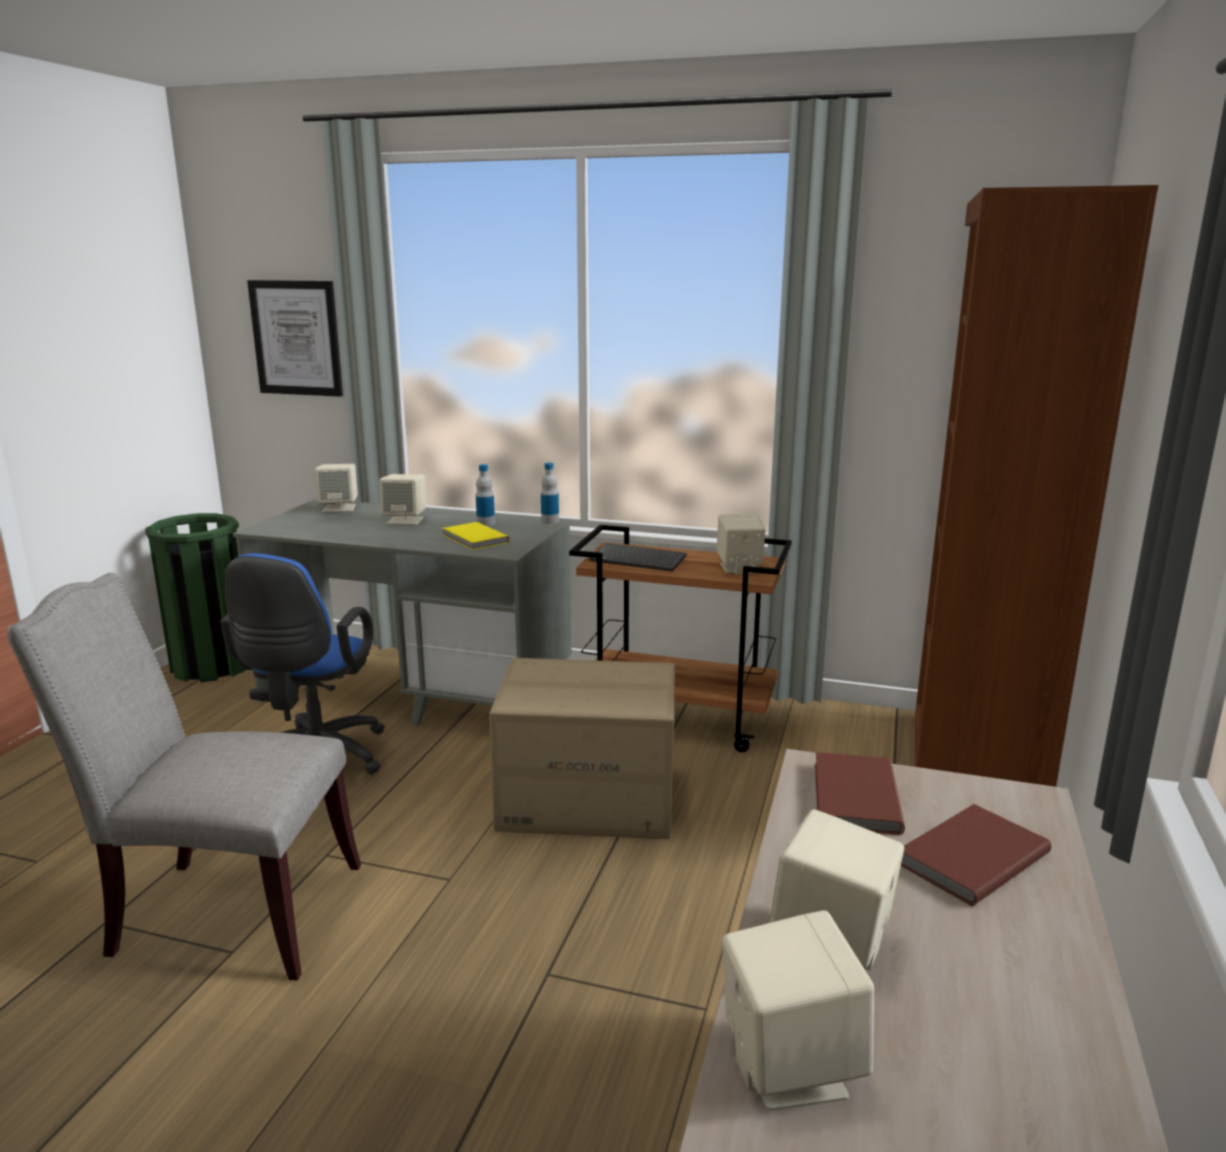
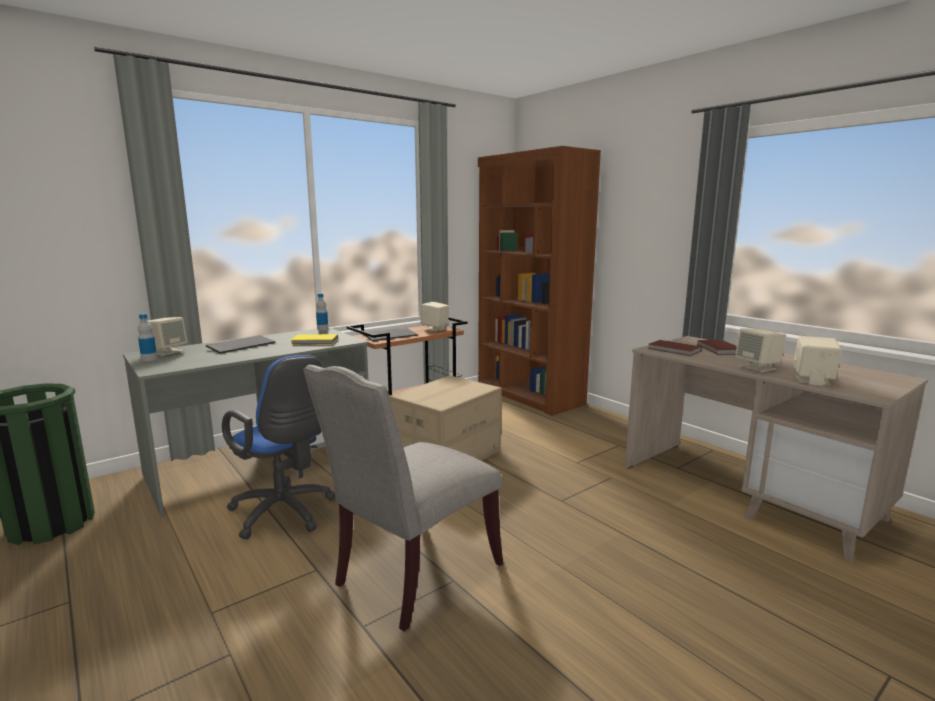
camera: 55 degrees left, 5 degrees down
(296, 338) = (72, 226): picture -> none
(405, 520) = (241, 345): beige speaker -> keyboard
(485, 523) = (294, 336): bottle -> bottle (149, 359)

